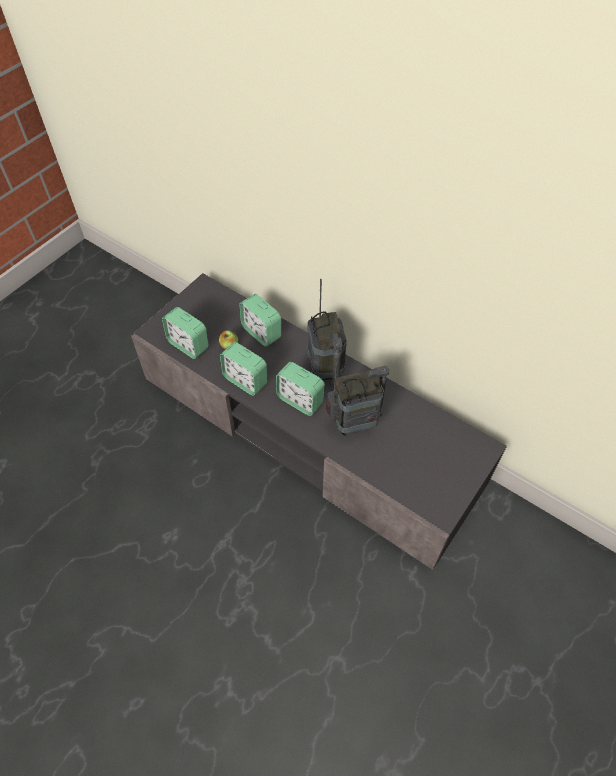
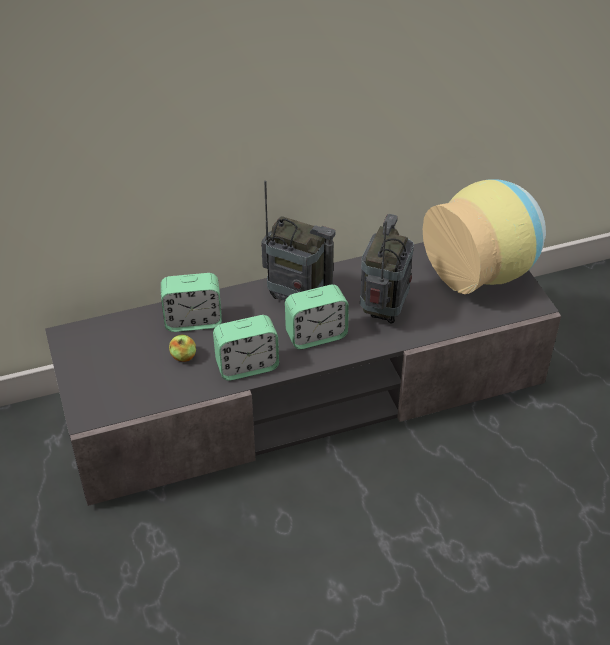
camera: 55 degrees left, 10 degrees down
(188, 345) = (145, 391): alarm clock -> none
(448, 463) = (484, 271): none -> vase

